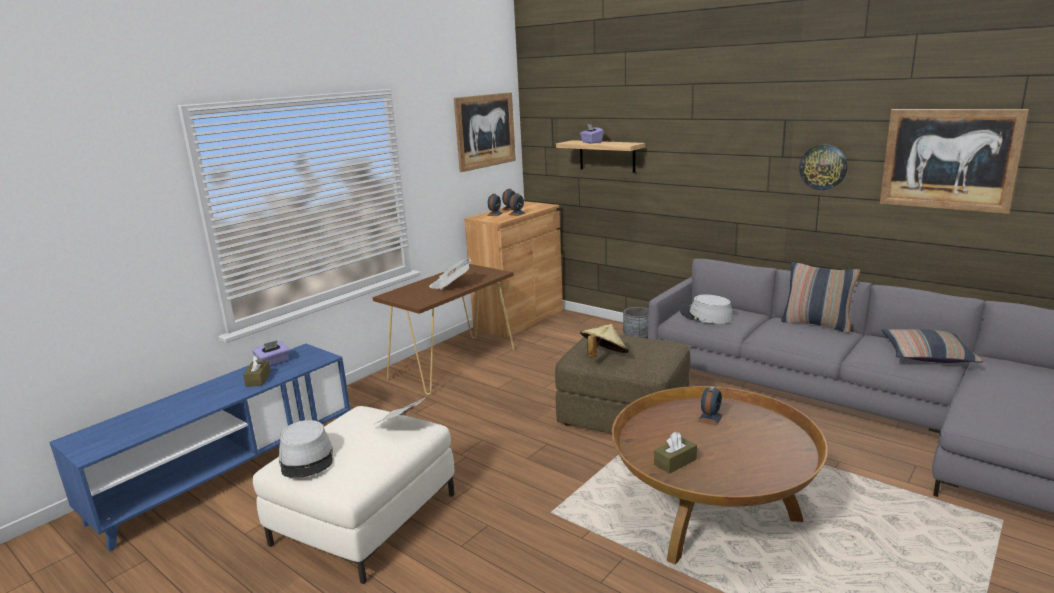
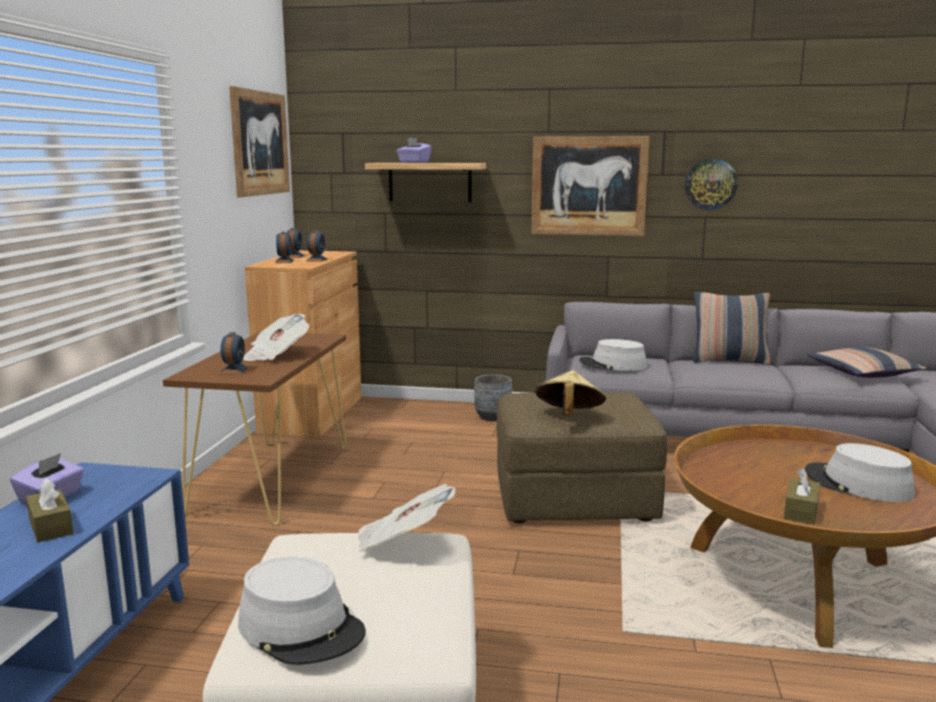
camera: 30 degrees left, 5 degrees down
(710, 418) = (763, 460): alarm clock -> alarm clock (234, 370)
(753, 453) = (857, 484): none -> grey hat
(949, 159) = (840, 170): picture -> picture (589, 186)

